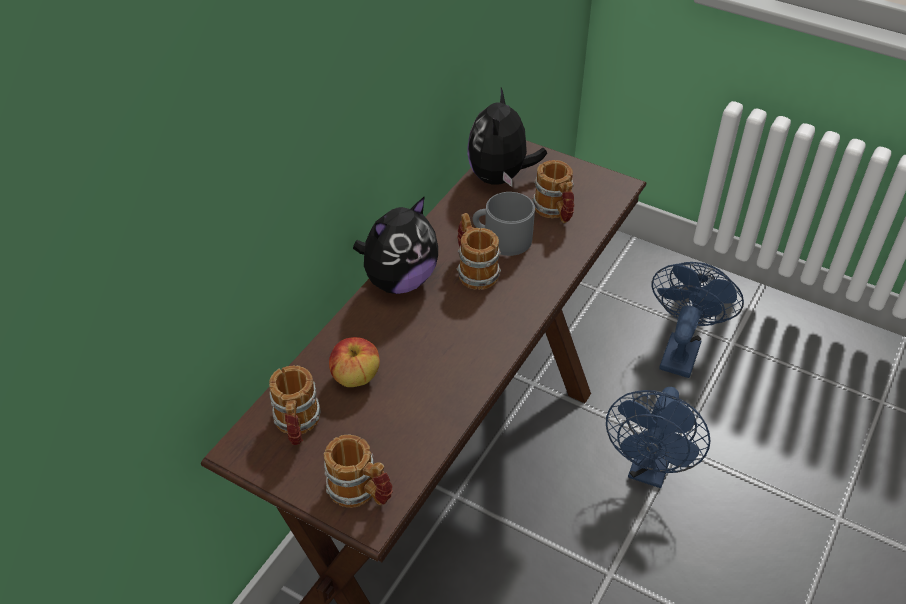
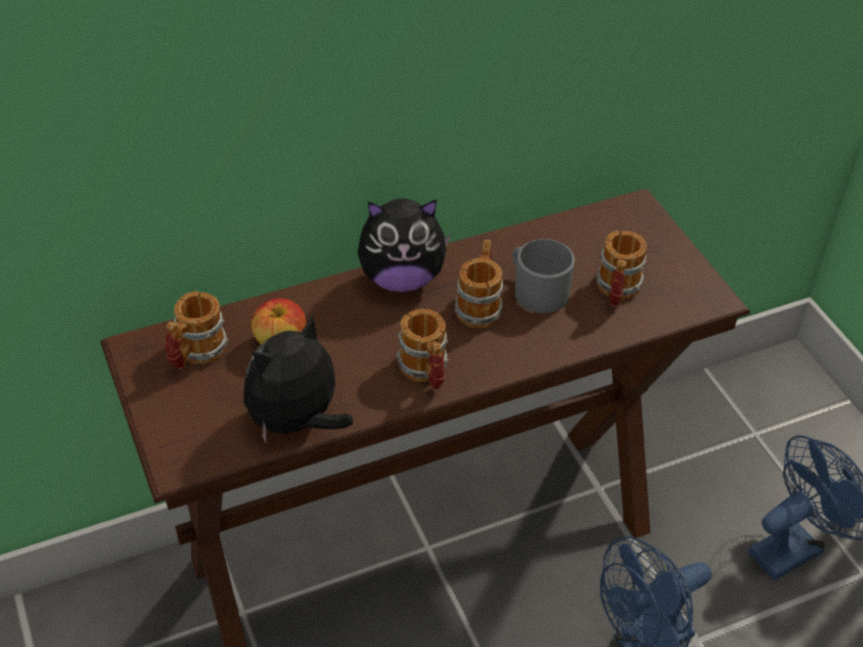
camera: 35 degrees right, 0 degrees up
(361, 492) = (191, 438): mug -> mug (426, 372)
(500, 177) = (596, 231): plush toy -> plush toy (296, 422)

